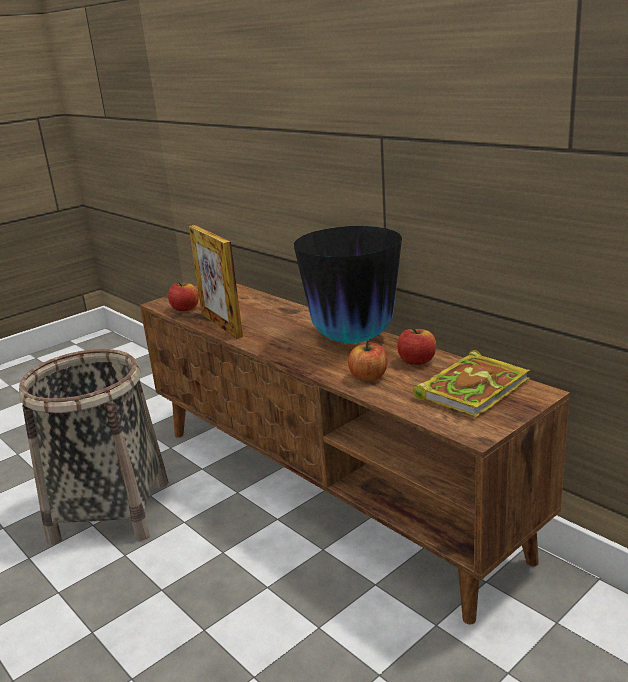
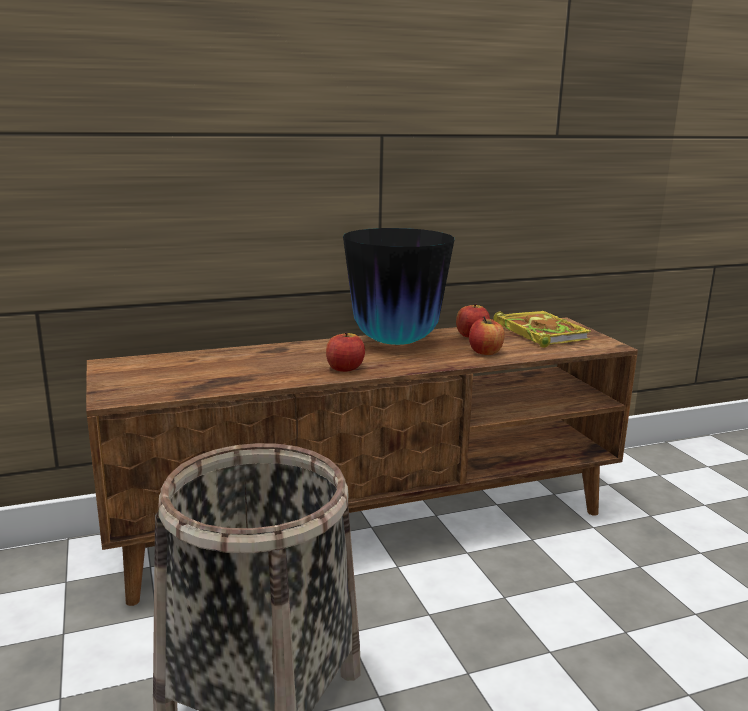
camera: 70 degrees left, 5 degrees down
(185, 309) = (167, 388): apple -> apple (345, 368)
(221, 325) = (263, 379): picture frame -> none

